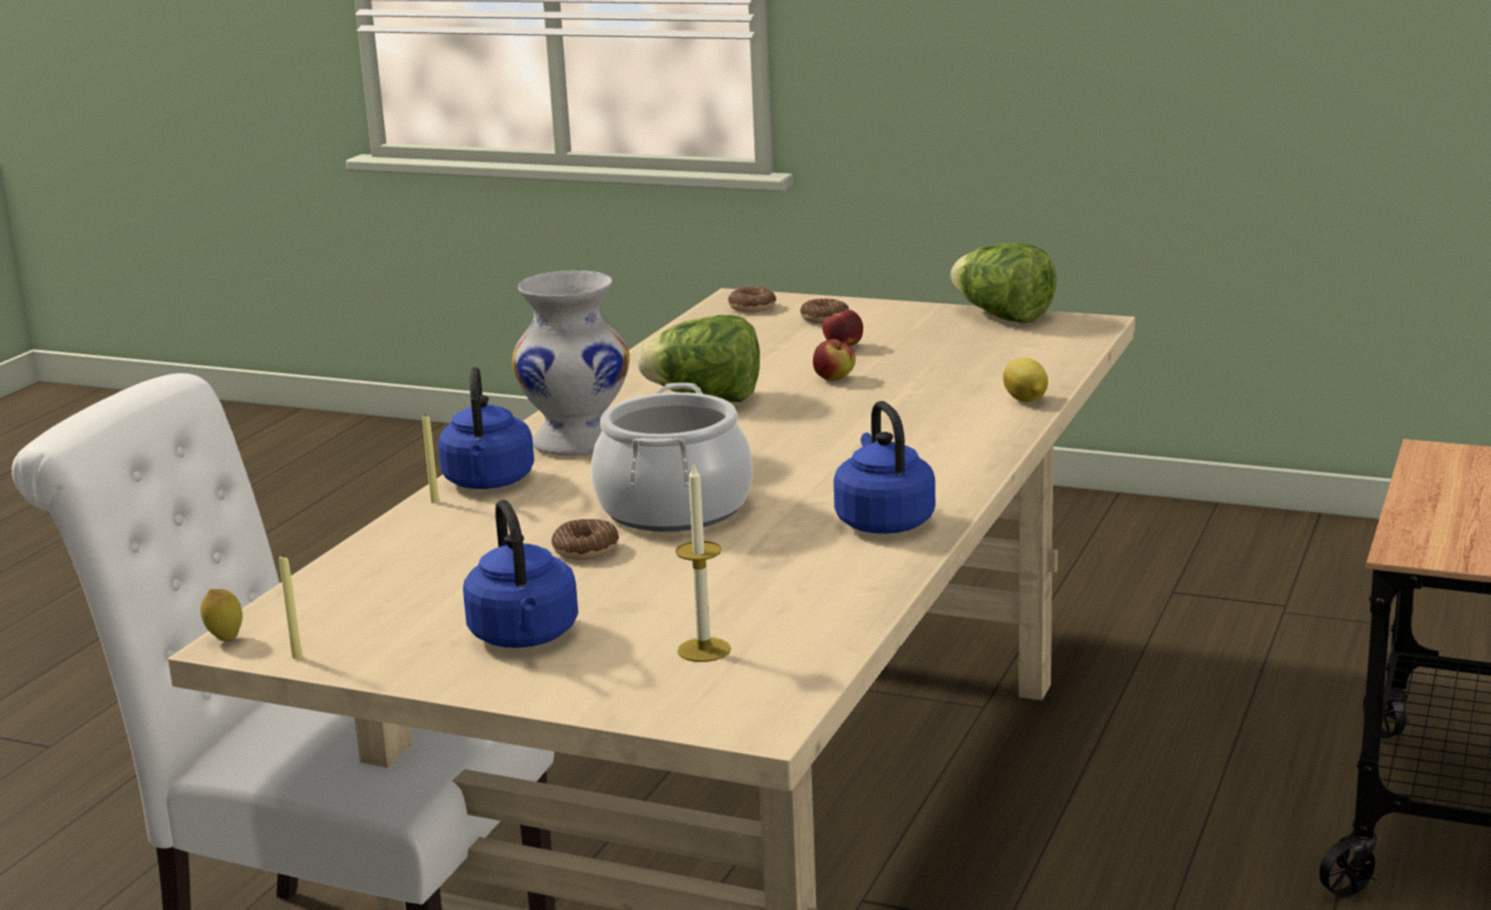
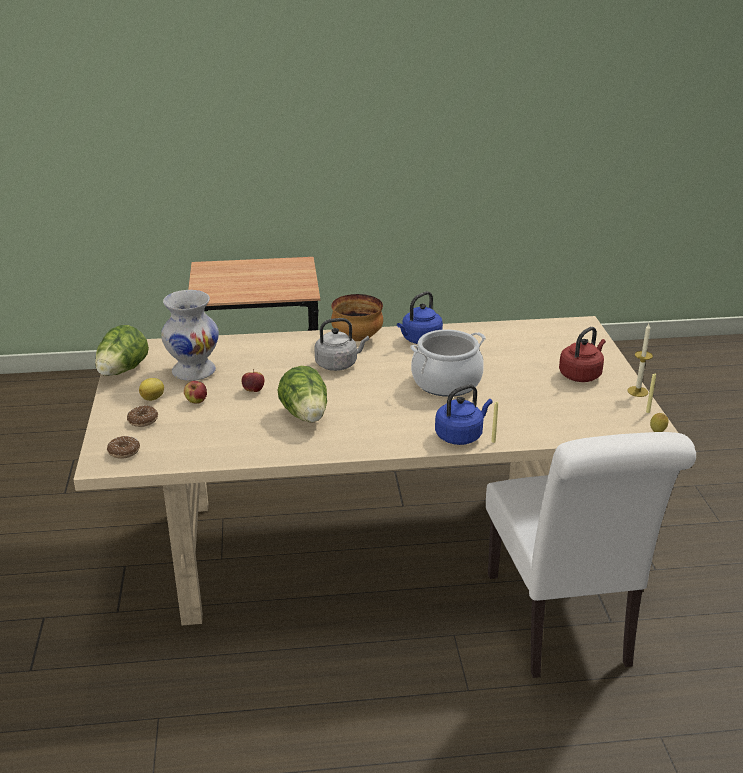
camera: 120 degrees left, 10 degrees up
(525, 637) = (581, 375): blue kettle -> red kettle
(575, 442) = (392, 431): white vase -> white vase (193, 372)
(586, 550) = (503, 387): donut -> none
(704, 650) = (552, 343): candle -> candle (637, 391)
(857, 442) = (338, 364): none -> grey kettle
(951, 470) = (357, 339): none -> bowl
(1025, 400) = (259, 341): lemon -> lemon (153, 398)

